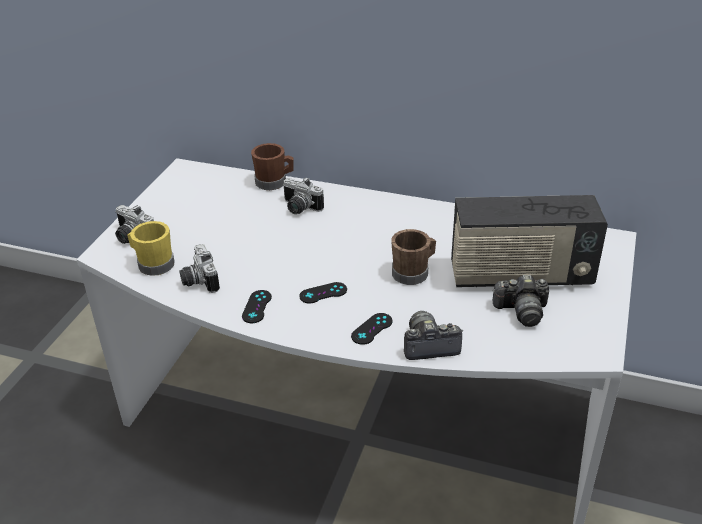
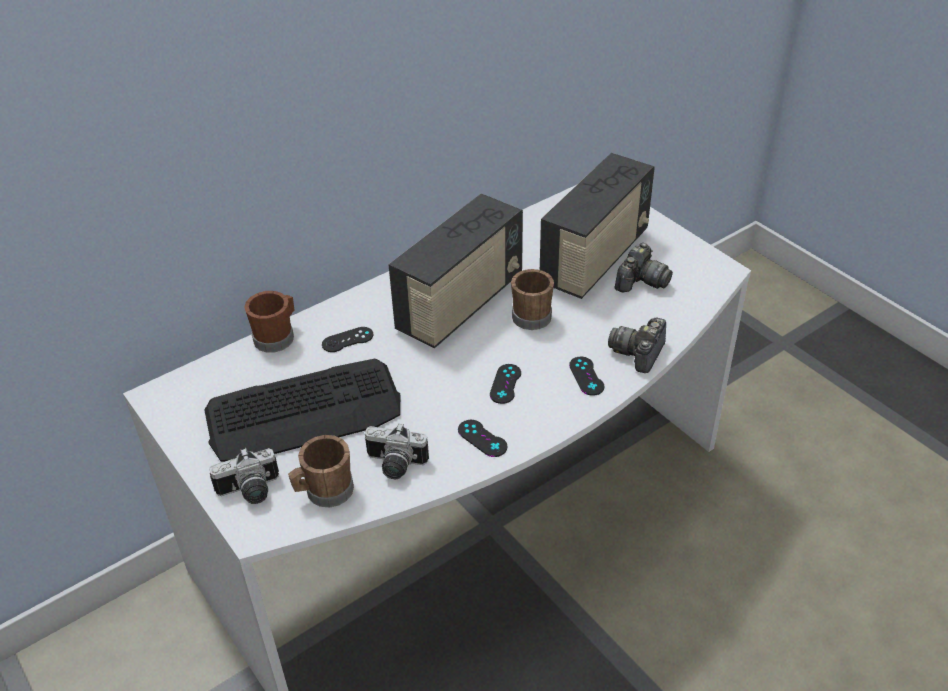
camera: 55 degrees left, 5 degrees up
(153, 264) = (324, 492): yellow mug -> brown mug
(216, 224) = (305, 412): none -> keyboard
(299, 208) = (347, 340): camera -> black game controller
(387, 236) = (461, 304): none -> radio

